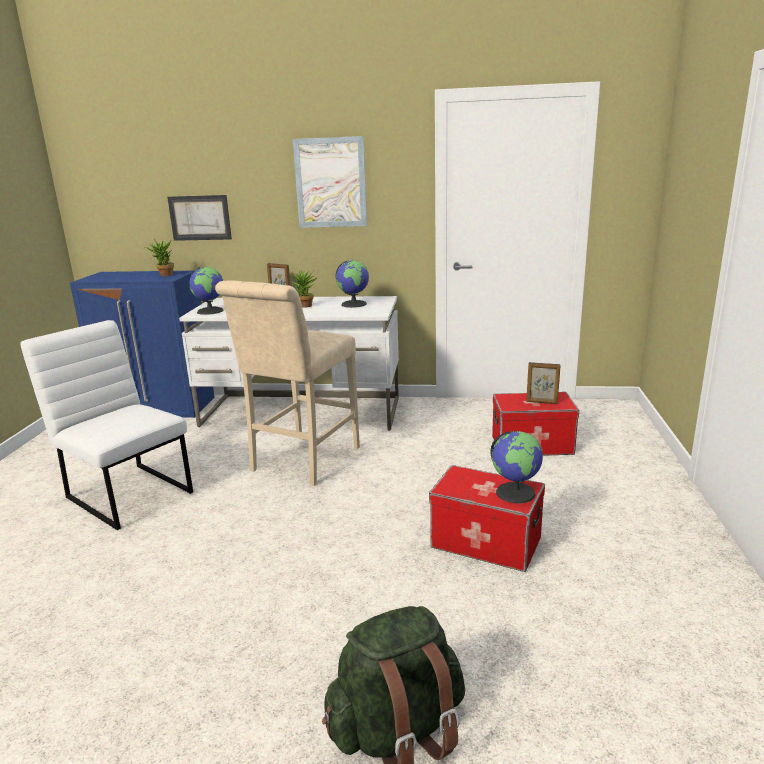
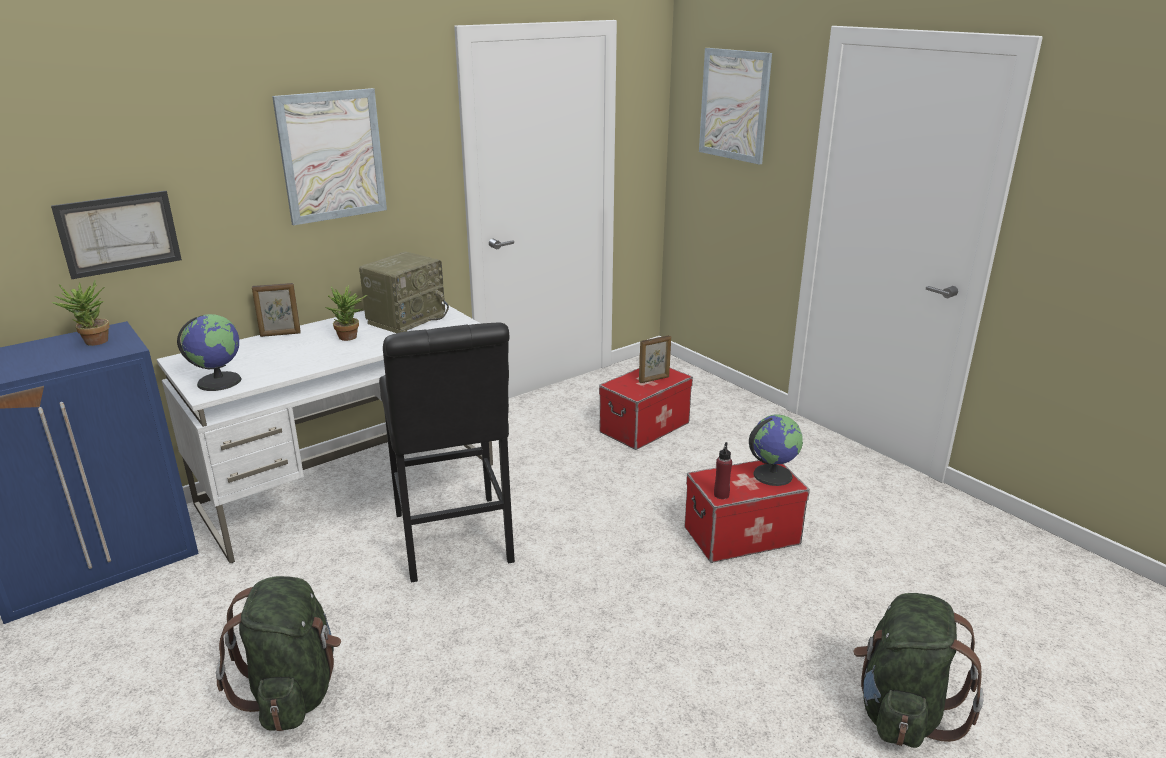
camera: 45 degrees left, 5 degrees up
(128, 493) = (293, 692): white chair -> green backpack
(301, 461) = (453, 542): beige stool -> black stool
(354, 304) = (406, 319): globe -> radio
(448, 487) = (721, 494): none -> red bottle
(694, 155) = (734, 105): none -> picture

